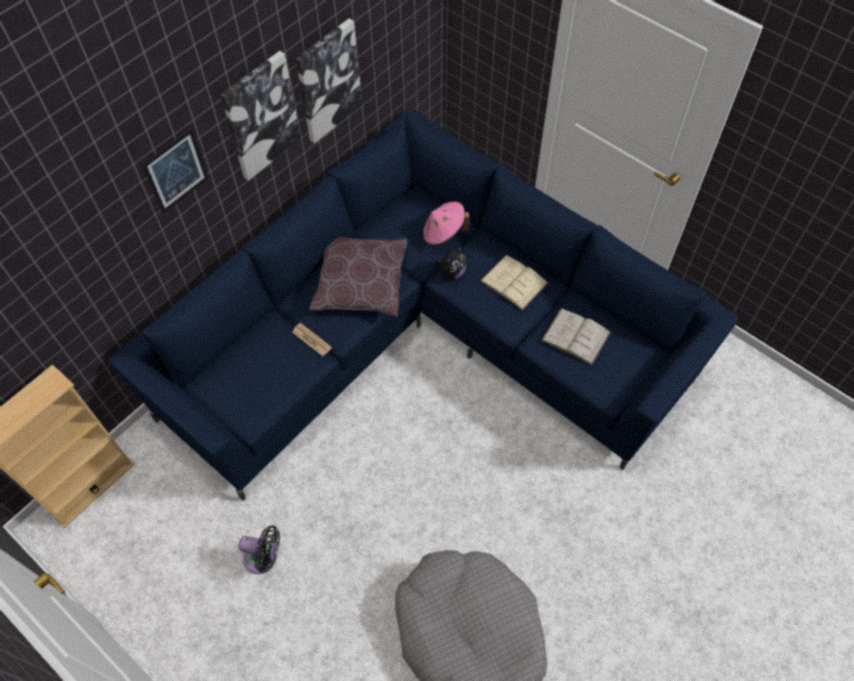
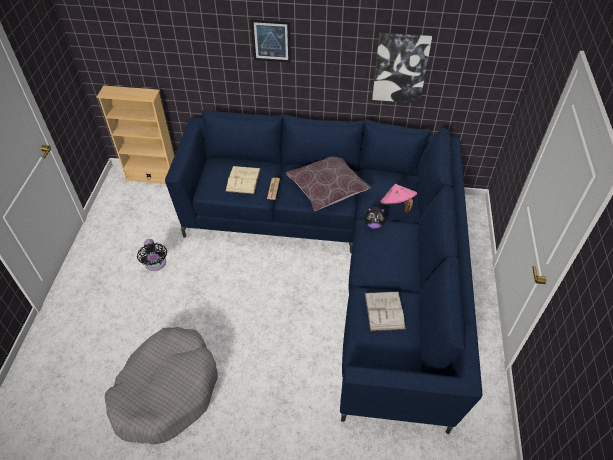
camera: 55 degrees right, 10 degrees down
(260, 116) = (340, 52): picture -> none
(513, 282) = (395, 257): beige book -> beige book (243, 180)

